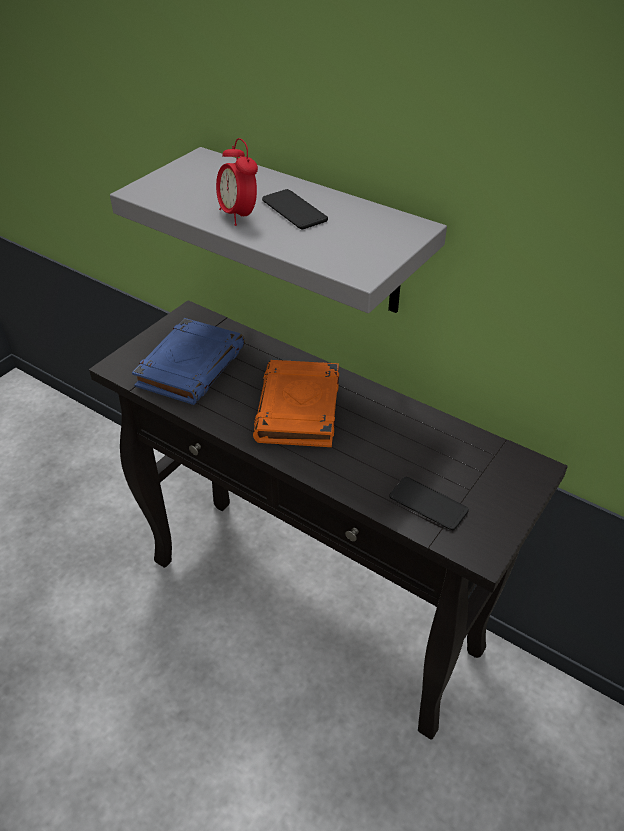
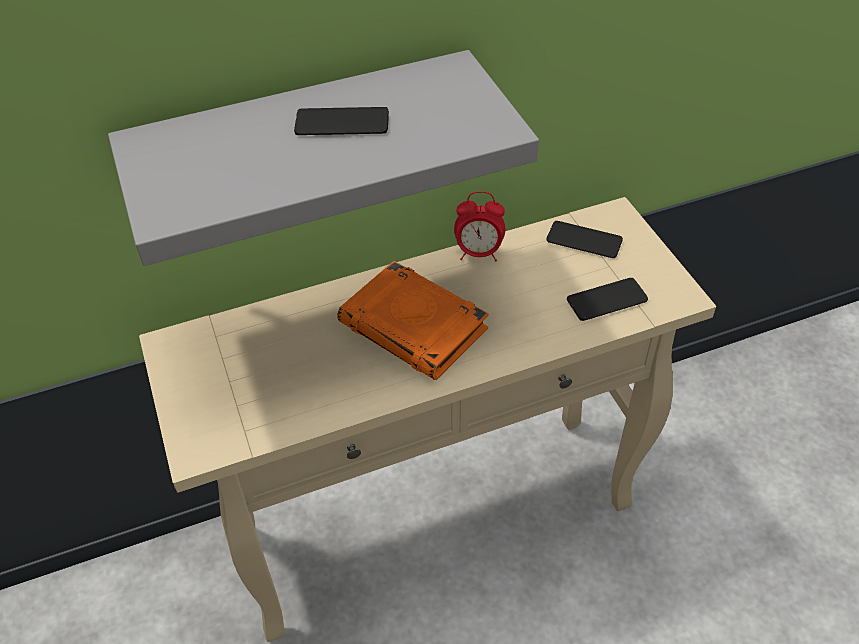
camera: 55 degrees left, 5 degrees up
(191, 366) = (265, 382): blue book -> none
(238, 216) = (310, 163): alarm clock -> alarm clock (478, 253)
(315, 605) = (438, 518): black console table -> beige console table
(483, 461) = (584, 240): none -> phone

